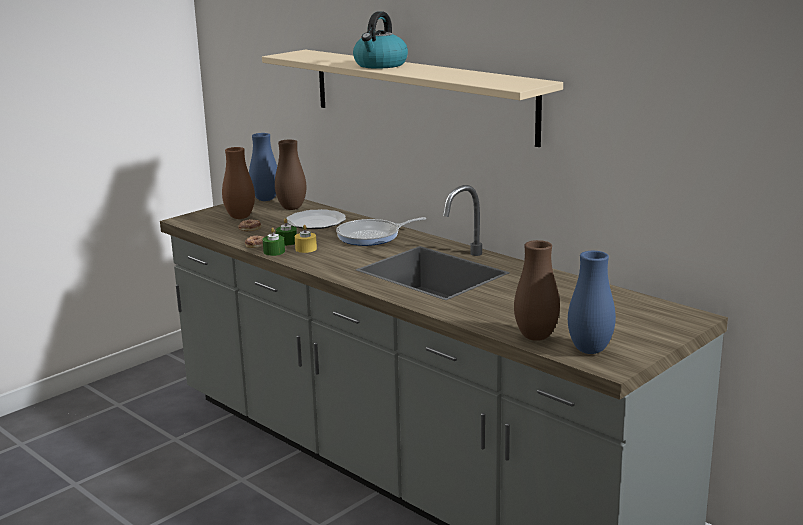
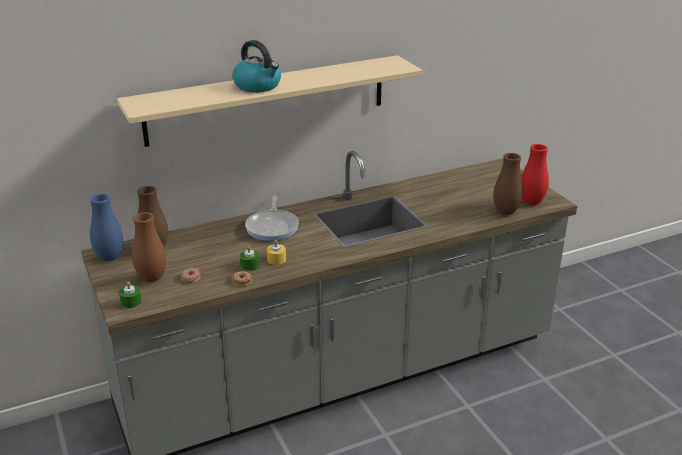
camera: 70 degrees left, 10 degrees up
(274, 252) = (270, 275): green candle -> green candle (131, 302)
(315, 222) = (209, 244): plate -> none
(590, 350) = (531, 202): blue vase -> red vase

